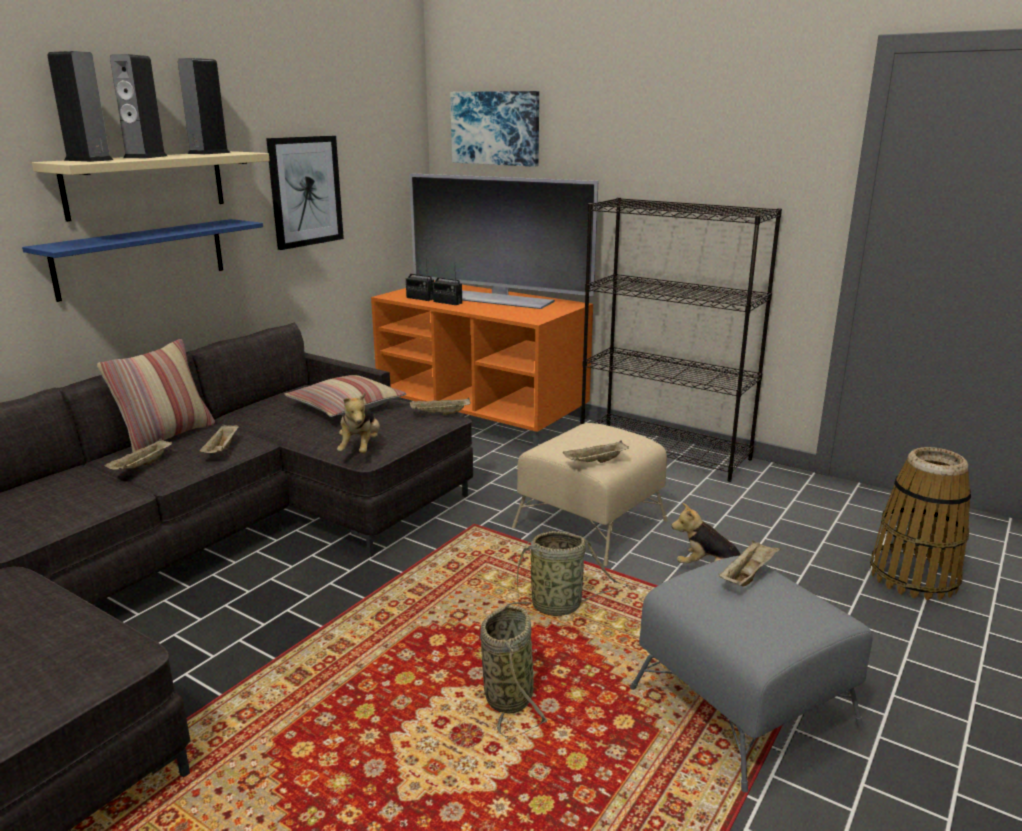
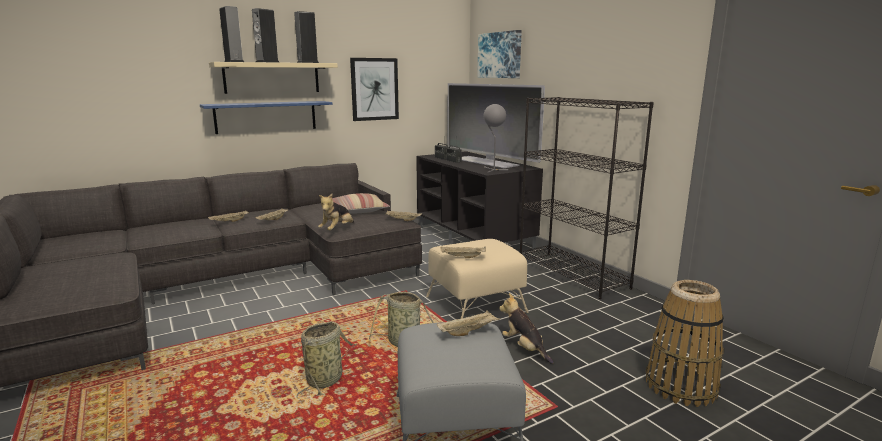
camera: 25 degrees right, 5 degrees down
(166, 437) = (257, 212): pillow -> none
(484, 417) = (475, 238): orange tv stand -> black tv stand
(531, 314) = (492, 170): none -> grey table lamp

